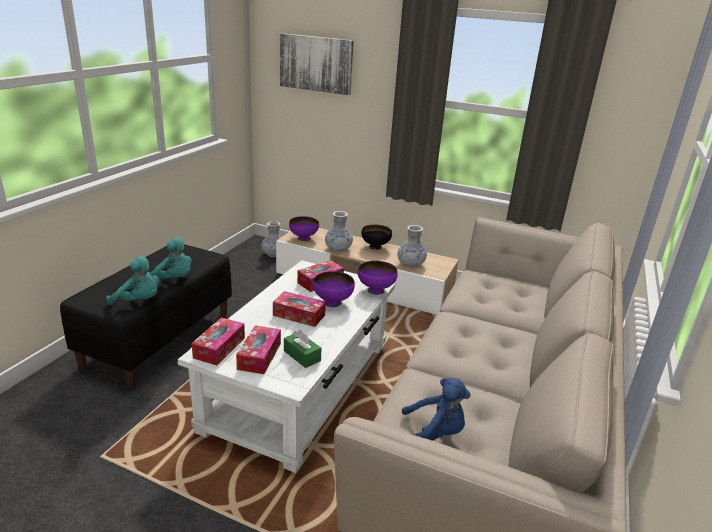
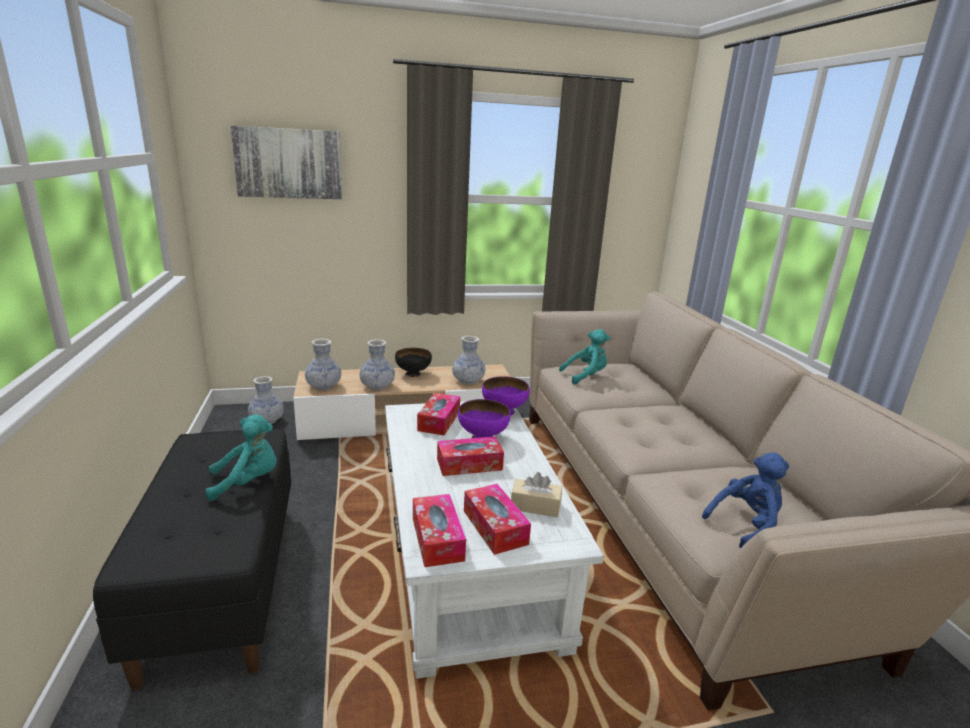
camera: 35 degrees left, 5 degrees down
(139, 301) = (235, 529): turquoise plush toy -> turquoise plush toy (585, 376)
(302, 356) = (535, 506): green tissue box -> beige tissue box
(303, 238) = (323, 386): purple bowl -> vase

